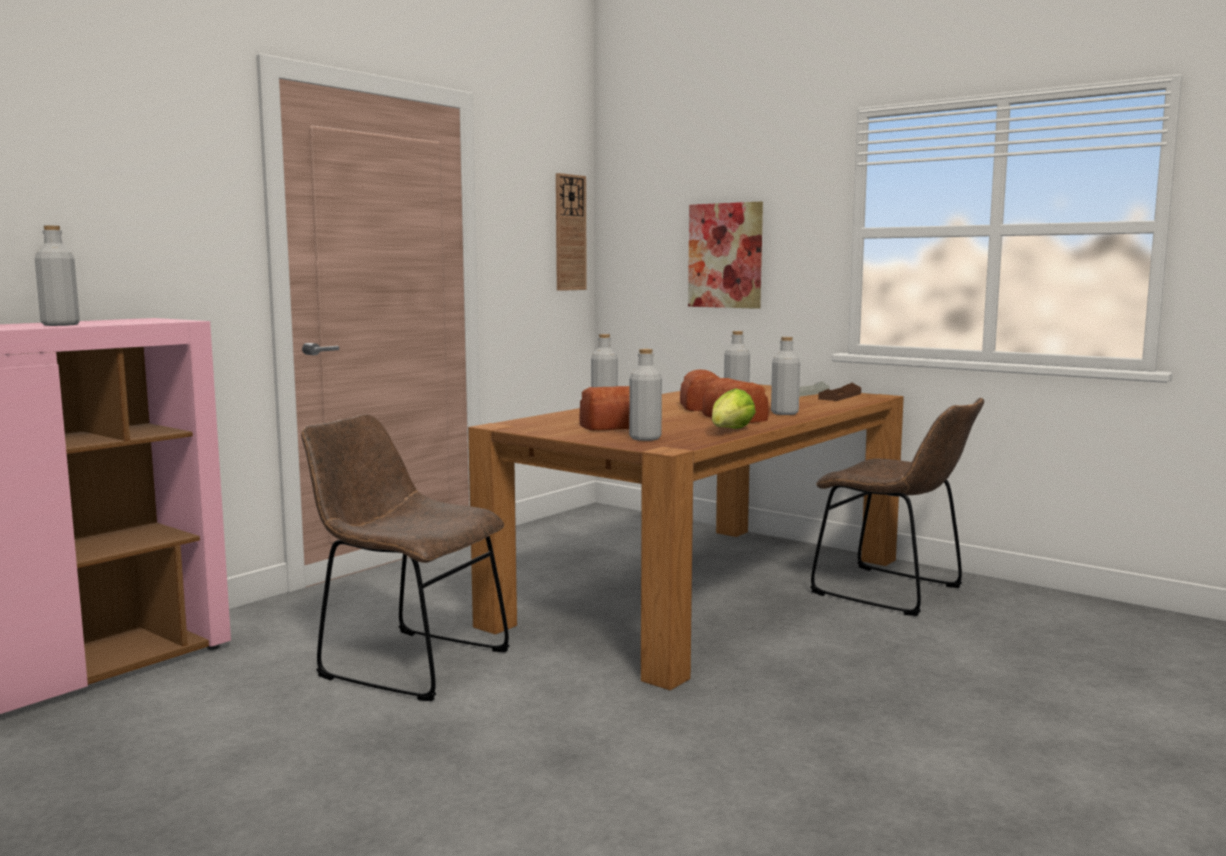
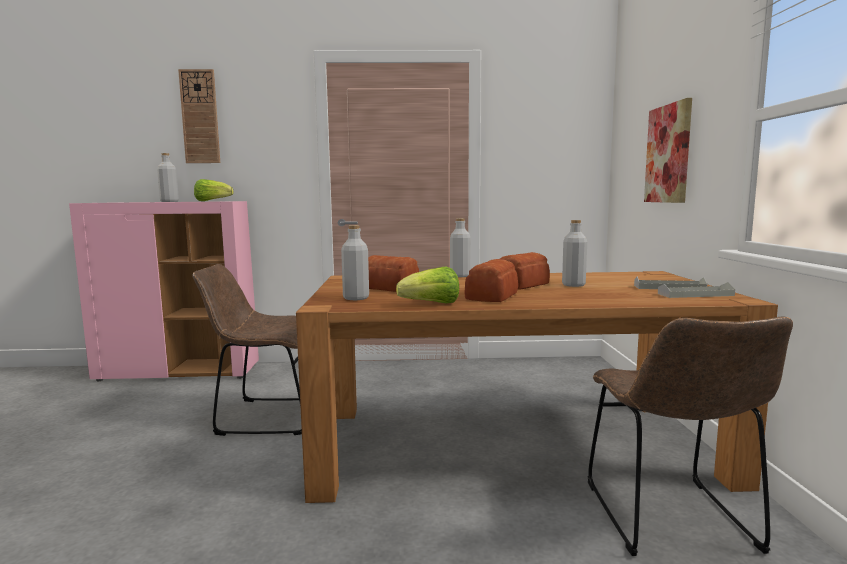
camera: 50 degrees right, 0 degrees up
(107, 320) = (212, 201): none -> lettuce
(407, 662) = (265, 416): brown chair -> brown chair turned 75 degrees counterclockwise
(570, 233) = (580, 145): wall clock -> wall clock (200, 117)
(784, 413) = (554, 299): grey bottle -> none
(840, 396) = (695, 294): brown tray -> grey tray

